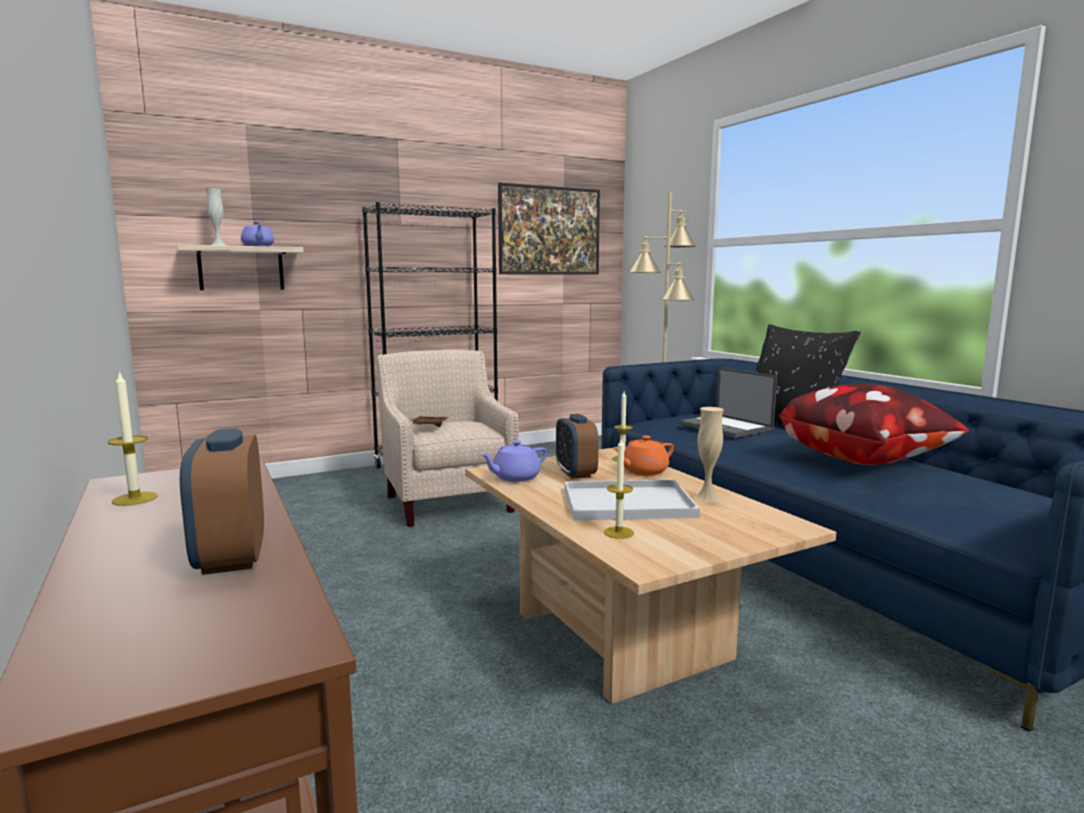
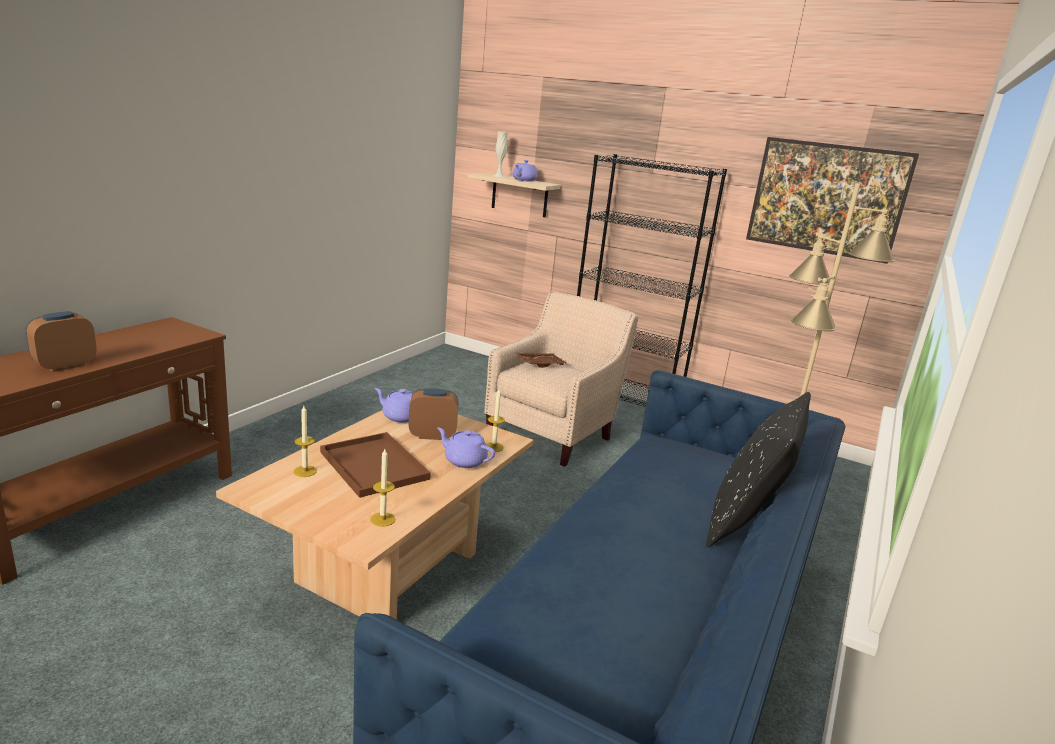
camera: 55 degrees right, 10 degrees up
(135, 499) = (142, 331): candle -> candle (382, 519)
(575, 473) = (432, 435): alarm clock -> alarm clock turned 45 degrees clockwise
(630, 502) = (376, 466): white tray -> brown tray
(643, 471) = (464, 460): orange teapot -> purple teapot
(707, 498) = (413, 496): beige vase -> none
(726, 427) = (679, 482): laptop -> none
(863, 459) = (634, 574): pillow -> none

